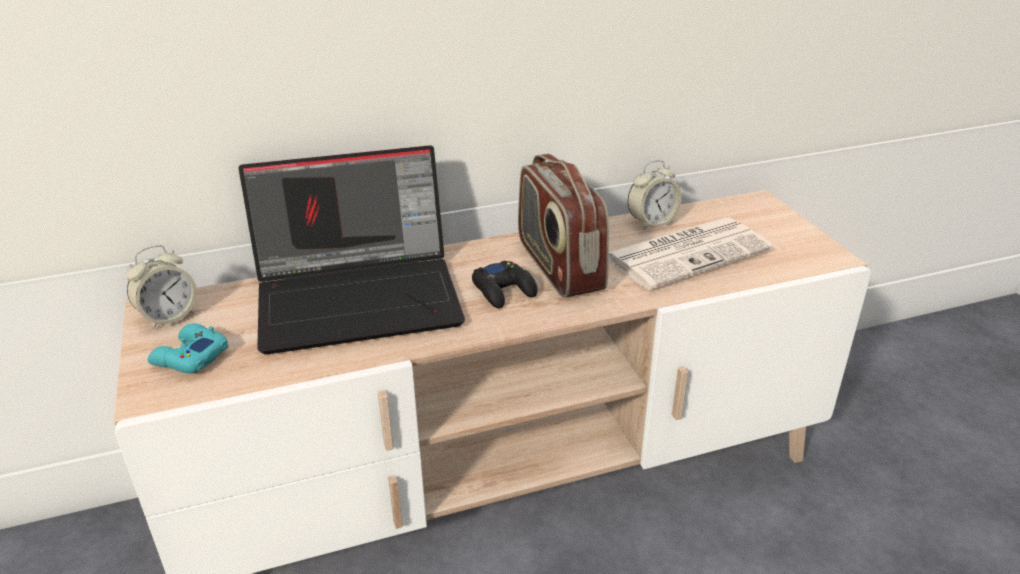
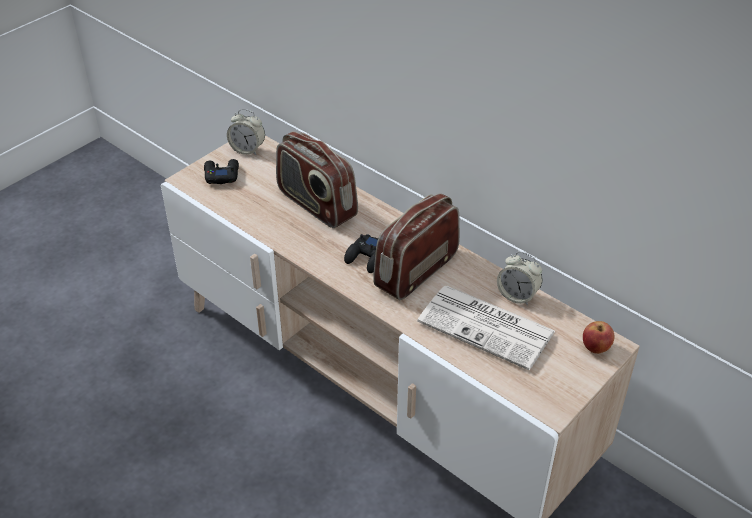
camera: 60 degrees right, 10 degrees up
(189, 357) = (221, 175): turquoise game controller -> black game controller
(361, 296) = (316, 204): laptop -> radio
(756, 208) = (596, 348): none -> apple

